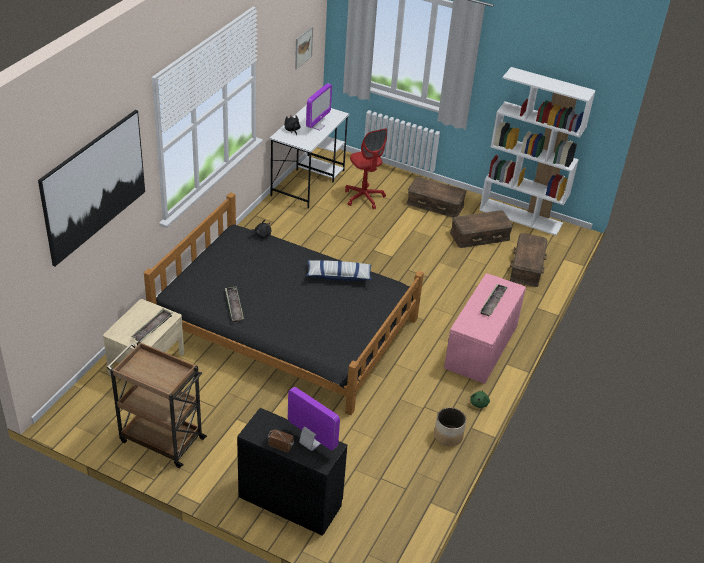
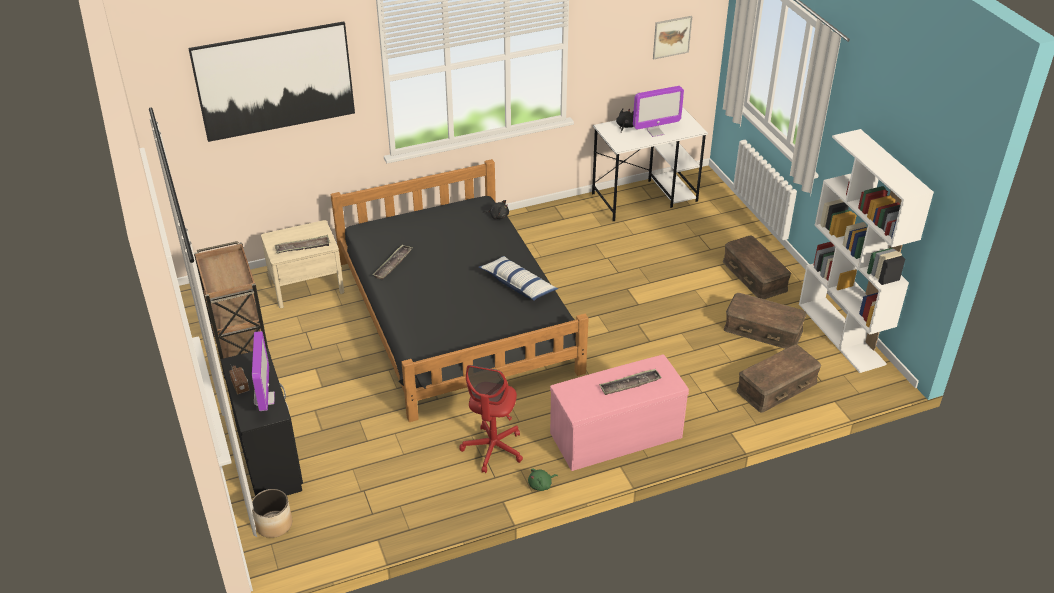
camera: 45 degrees right, 0 degrees up
(364, 198) = (684, 236): red office chair -> red office chair (493, 449)
(448, 435) = (471, 494): planter -> planter (274, 524)

